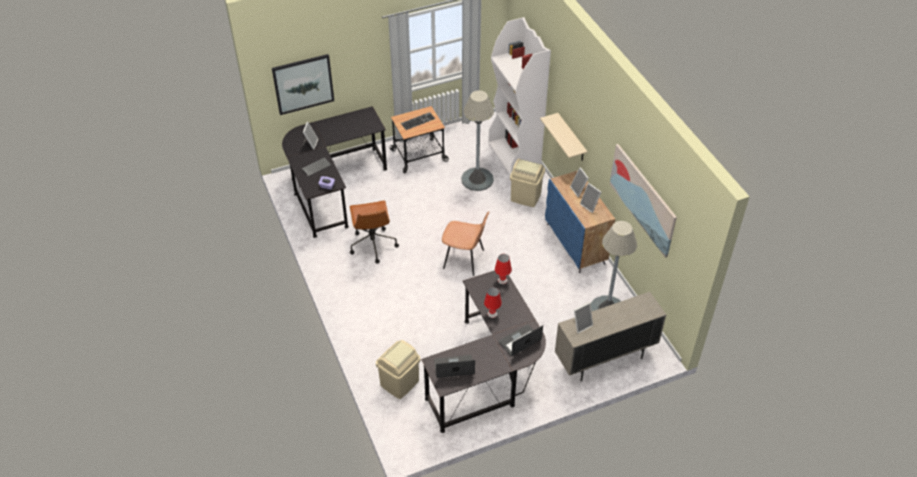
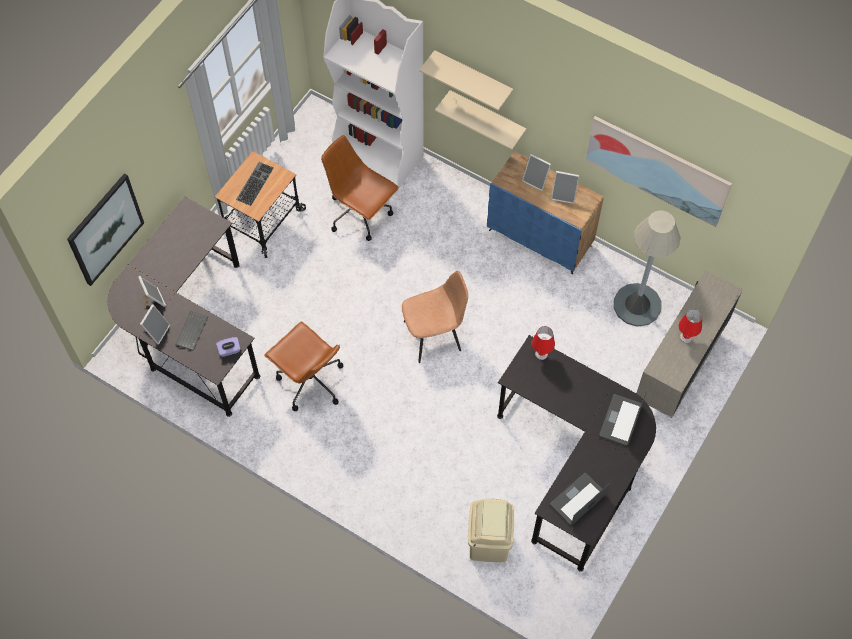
camera: 35 degrees left, 15 degrees up
(477, 179) = (361, 214): grey floor lamp -> brown office chair
(492, 314) = (565, 405): red table lamp -> red table lamp (686, 337)
(525, 197) = (436, 206): beige trash can -> none
(568, 102) = (473, 77): none -> beige shelf
(581, 325) = (669, 358): picture frame -> picture frame (156, 331)

